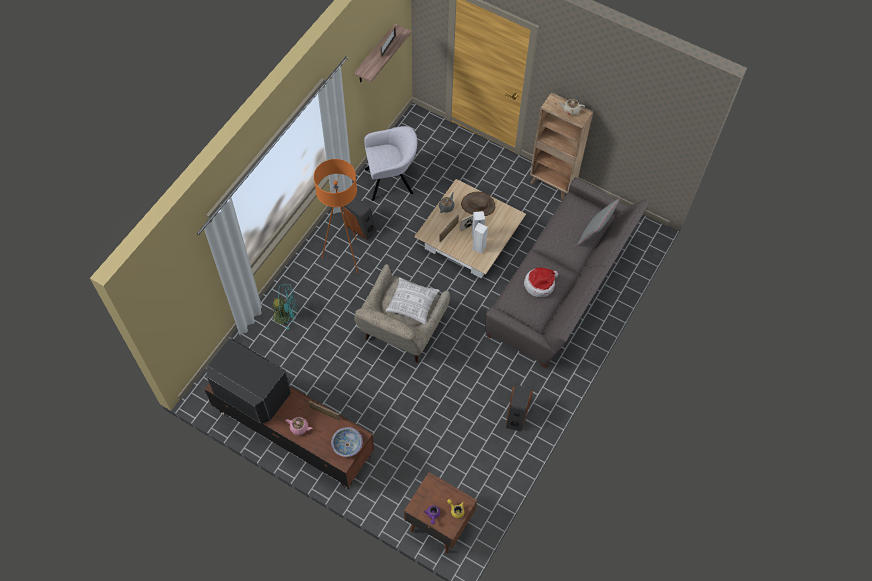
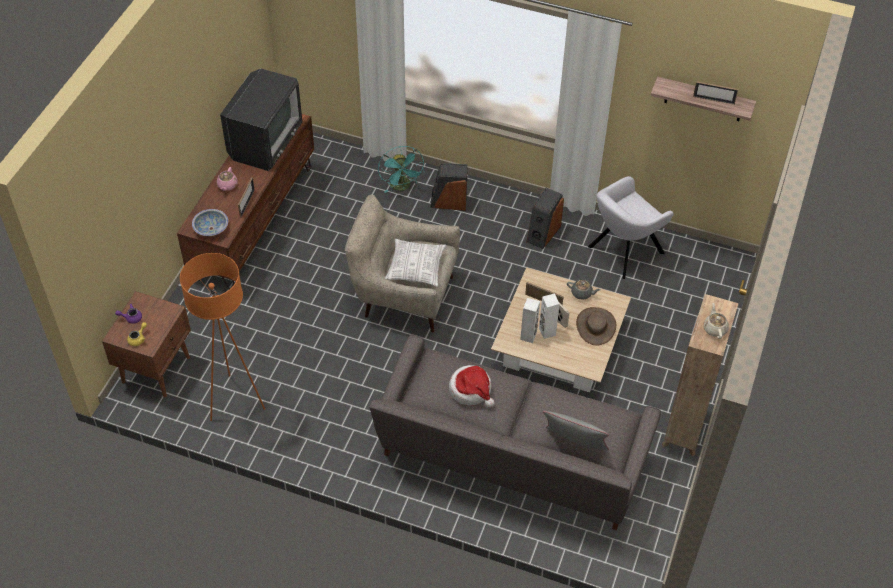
camera: 80 degrees right, 10 degrees down
(344, 257) = (495, 225): orange floor lamp -> orange floor lamp (235, 400)
(391, 180) = (623, 251): grey armchair -> grey armchair turned 75 degrees clockwise
(517, 415) = (310, 430): speaker -> speaker (449, 201)

